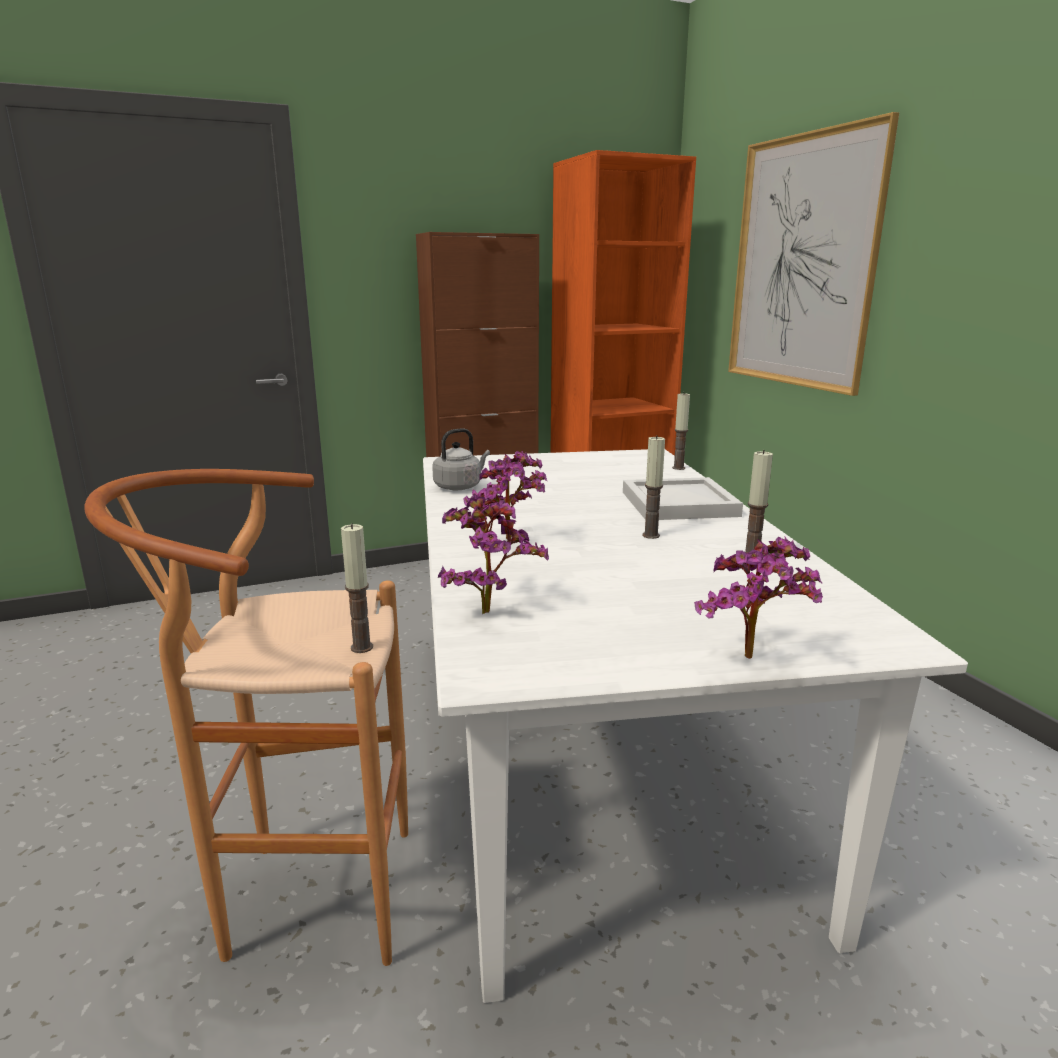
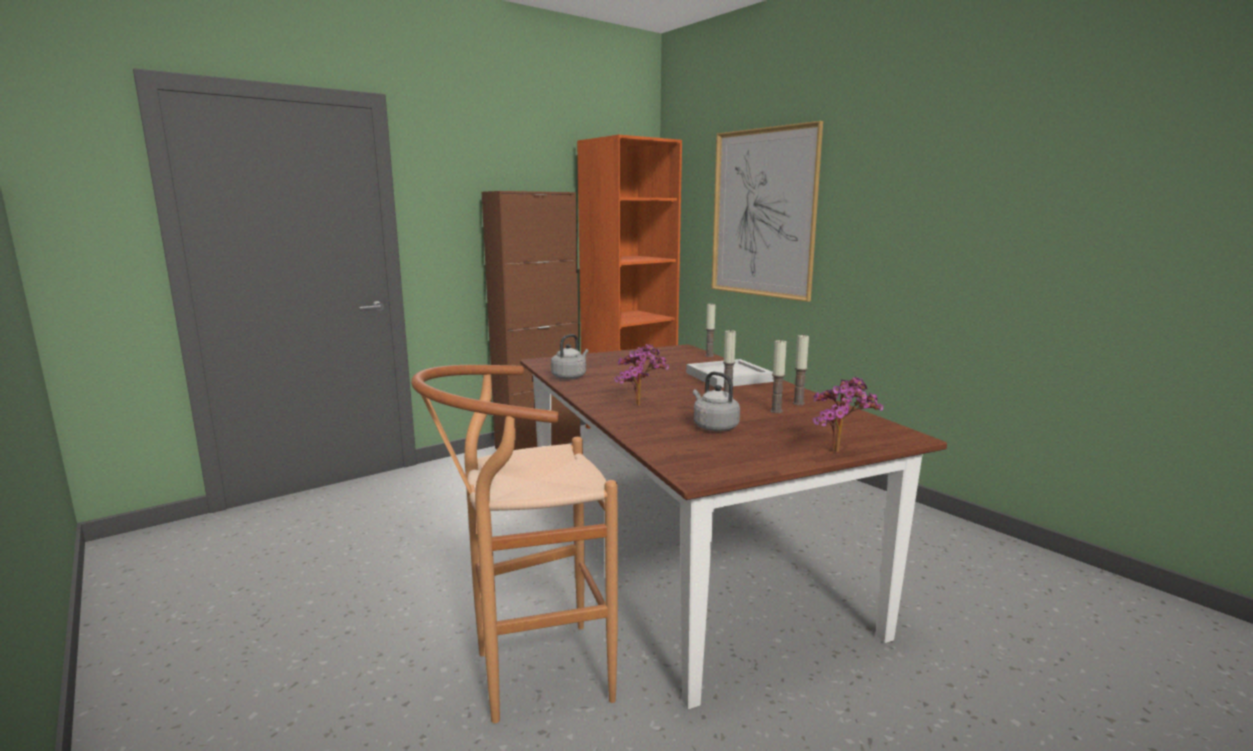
camera: 15 degrees left, 5 degrees down
(361, 647) = (587, 477): candle -> candle (776, 411)
(487, 609) = (665, 444): potted plant -> none
(585, 587) = (713, 427): none -> grey kettle
(593, 751) = (685, 558): white dining table -> brown dining table

